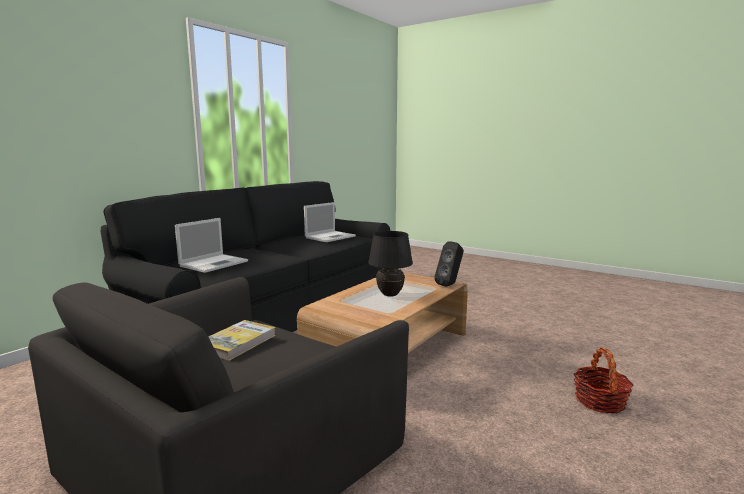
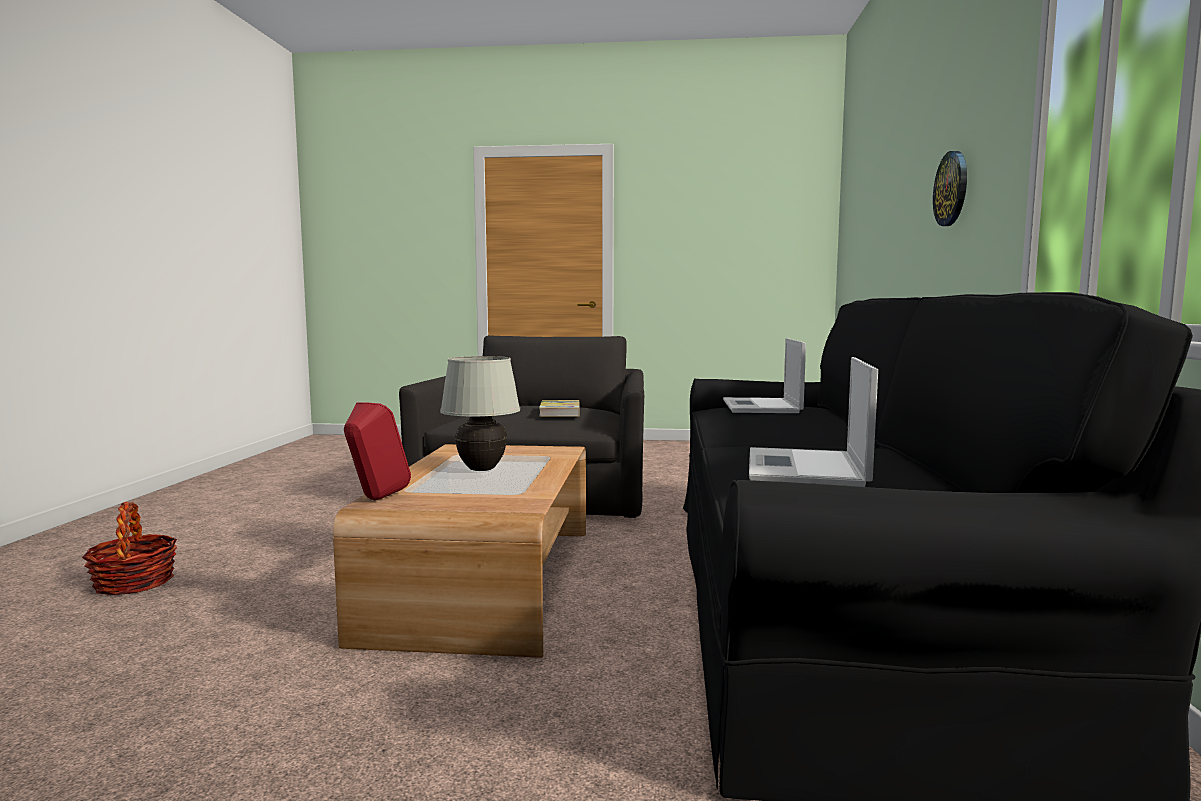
camera: 150 degrees right, 5 degrees down
(109, 126) = (951, 189): none -> wall clock
(390, 295) = (482, 470): black table lamp -> white table lamp
(450, 285) = (375, 500): black speaker -> red speaker

